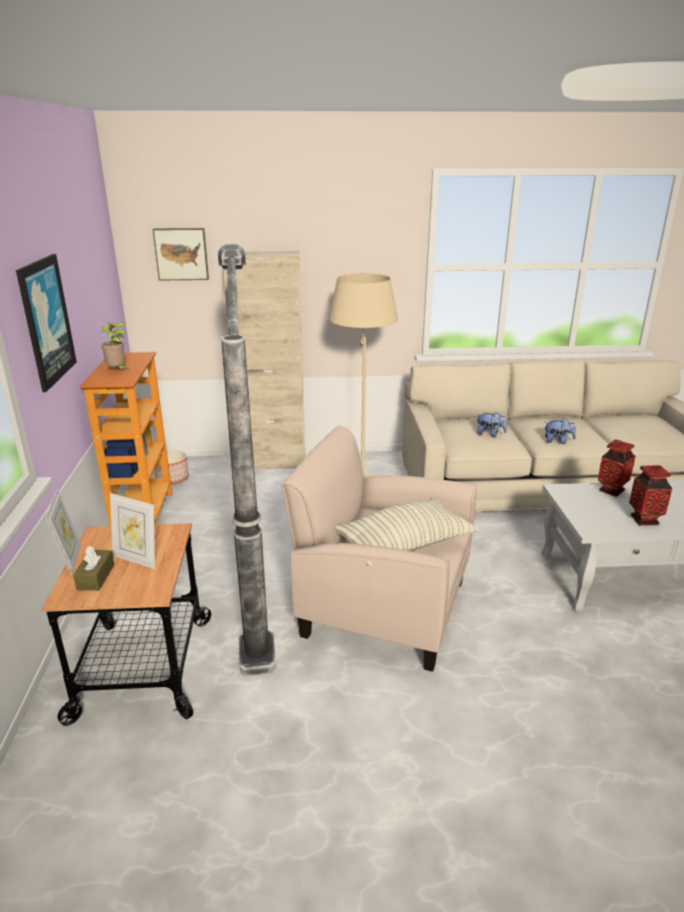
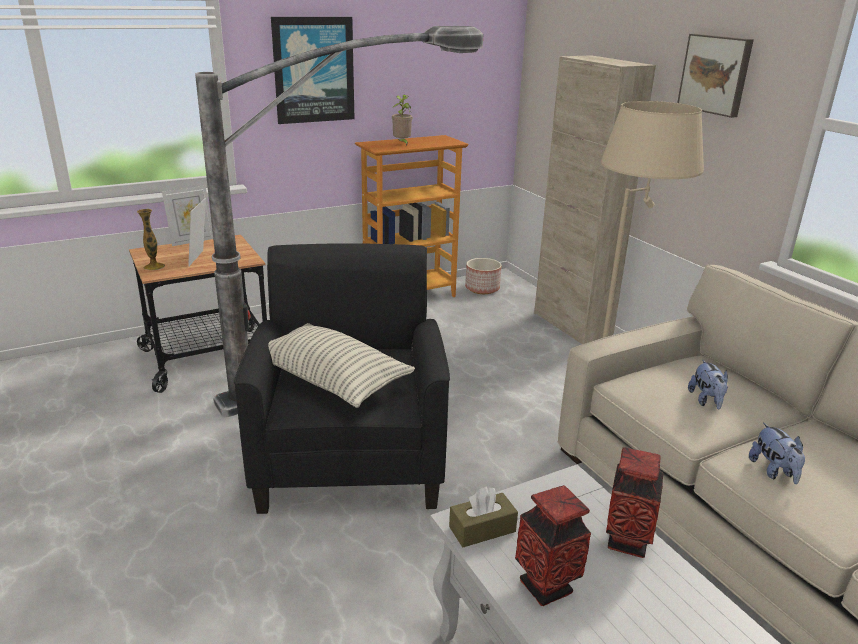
camera: 65 degrees right, 0 degrees up
(96, 577) = (171, 253): brown tissue box -> brown tissue box (482, 529)
(130, 592) = (154, 267): none -> vase
(181, 254) = (564, 54): picture -> picture (716, 74)
(382, 607) = (350, 457): beige armchair -> black armchair

